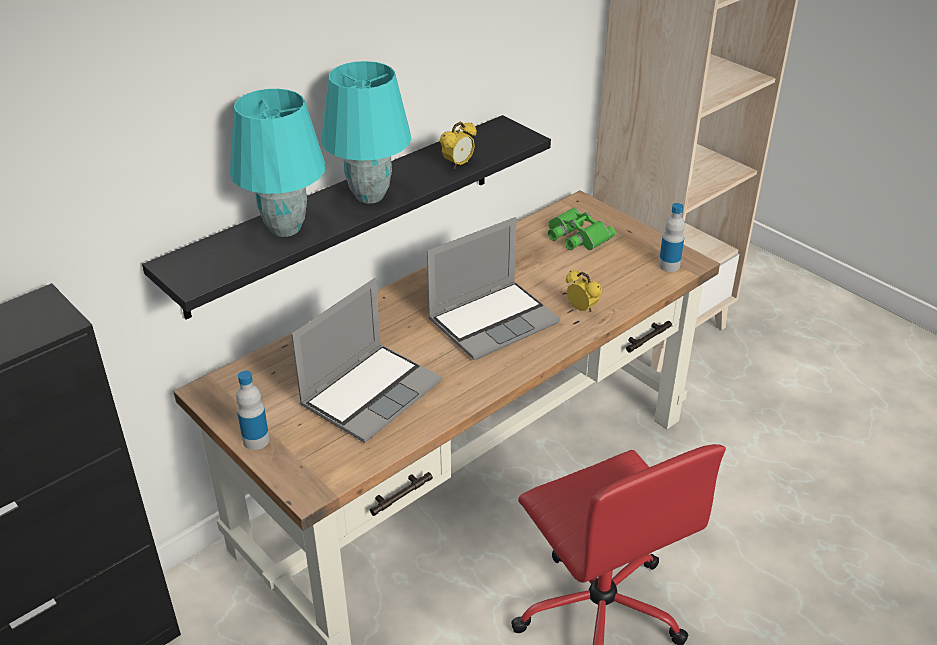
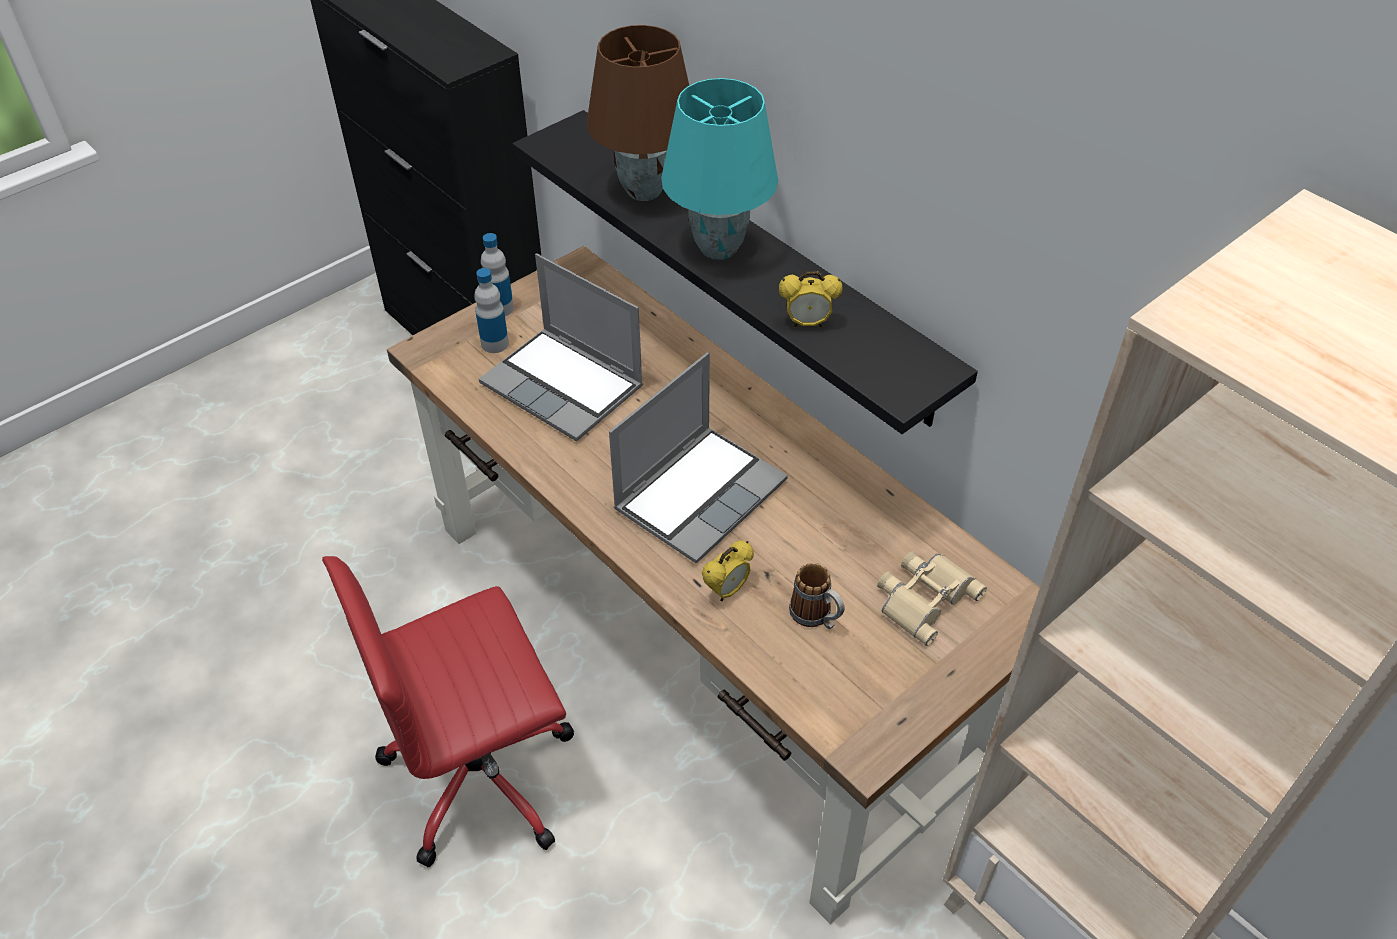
camera: 90 degrees right, 10 degrees up
(286, 228) = (644, 192): turquoise table lamp -> brown table lamp
(458, 164) = (807, 323): alarm clock -> alarm clock turned 45 degrees counterclockwise
(493, 320) = (700, 493): laptop -> laptop turned 105 degrees counterclockwise
(576, 236) = (924, 597): green binoculars -> beige binoculars
(598, 275) = (816, 617): none -> mug
(669, 266) = (850, 717): bottle -> bottle (495, 343)

